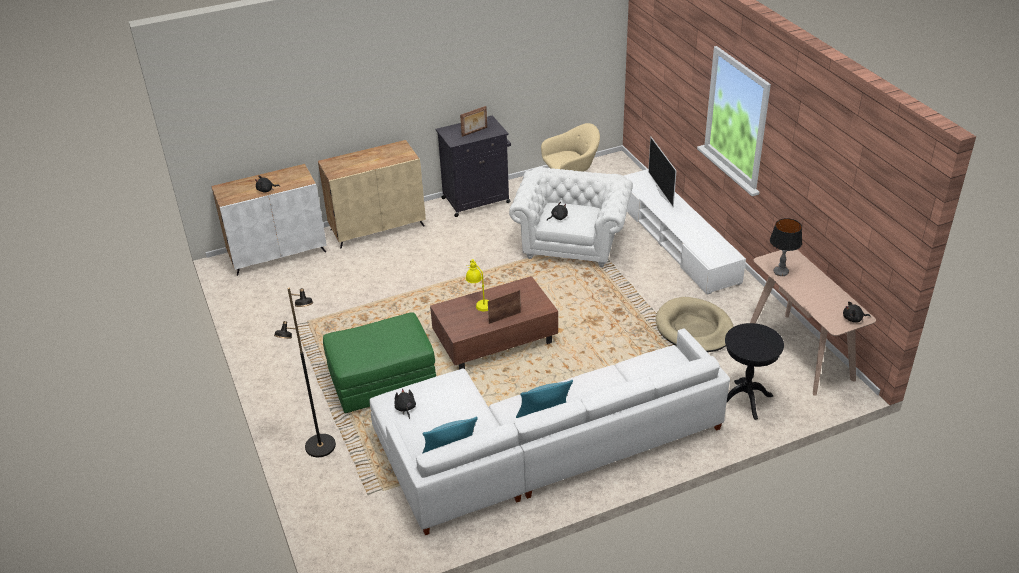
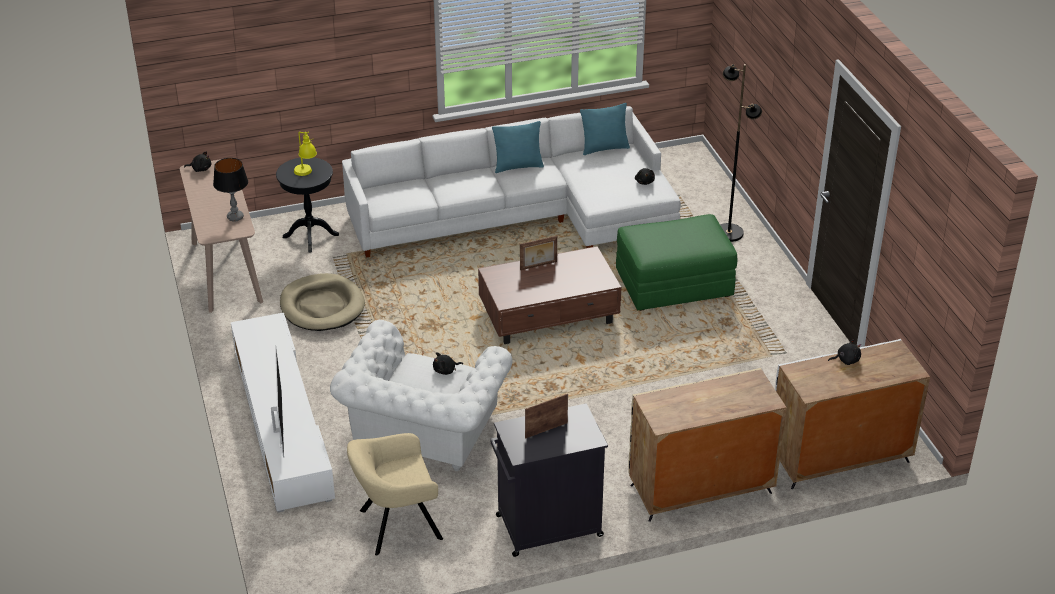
camera: 175 degrees left, 0 degrees up
(479, 302) = (564, 284): yellow table lamp -> yellow table lamp (306, 174)

